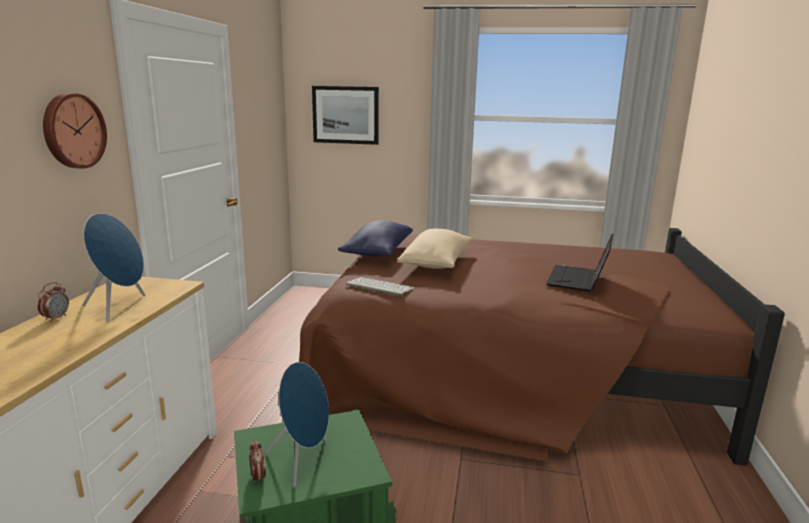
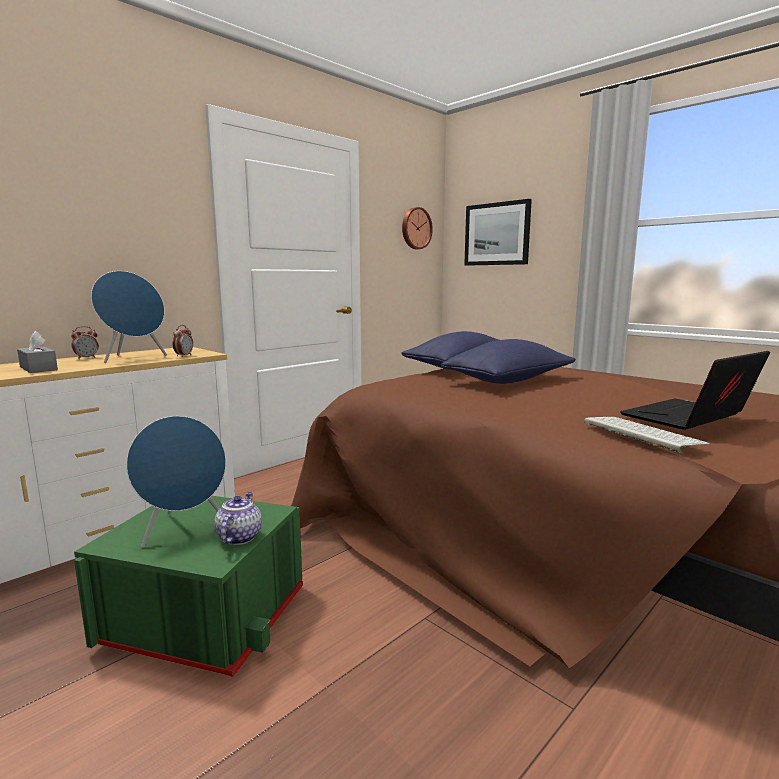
camera: 35 degrees right, 5 degrees down
(49, 347) = (38, 368): none -> grey tissue box
(72, 131) = (146, 211): wall clock -> wall clock (415, 228)
(258, 477) = (132, 530): alarm clock -> alarm clock (184, 356)
(355, 448) = (239, 537): none -> teapot
(379, 287) = (402, 389): keyboard -> keyboard (640, 433)
(436, 263) = (509, 381): beige pillow -> blue pillow

